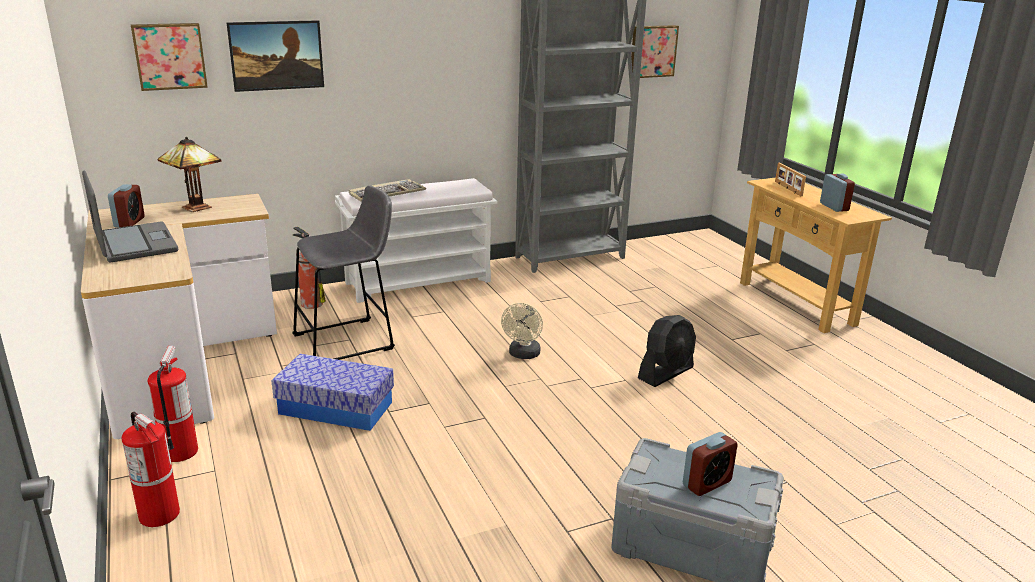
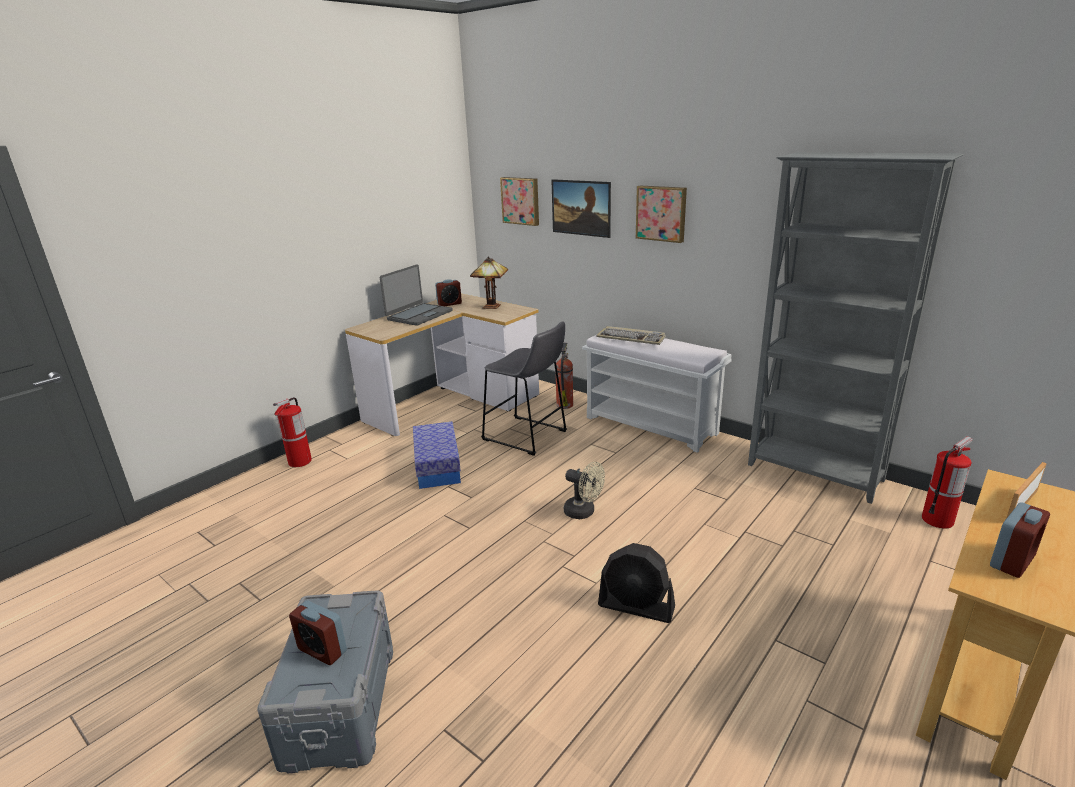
camera: 65 degrees right, 0 degrees up
(180, 451) = (359, 441): fire extinguisher -> fire extinguisher (937, 520)
(523, 355) = (584, 512): beige fan -> beige fan turned 135 degrees counterclockwise
(652, 51) = (1004, 254): picture -> picture (661, 213)

